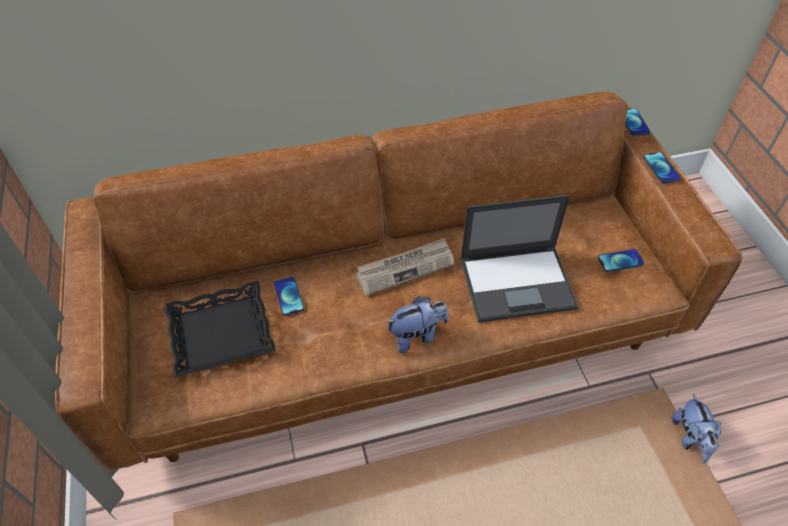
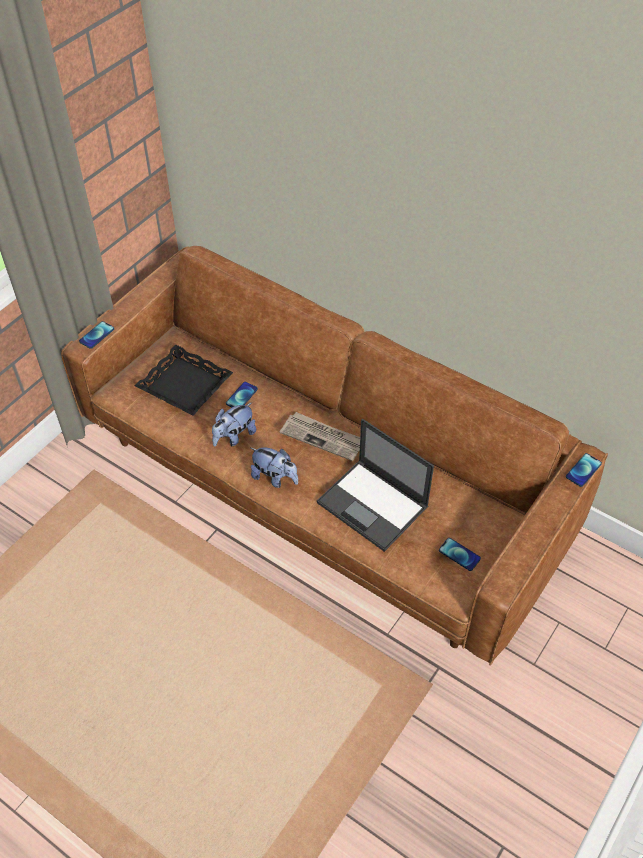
camera: 50 degrees right, 0 degrees up
(661, 168) = (547, 513): phone -> phone (97, 335)
(690, 438) = (404, 726): plush toy -> plush toy (234, 436)

